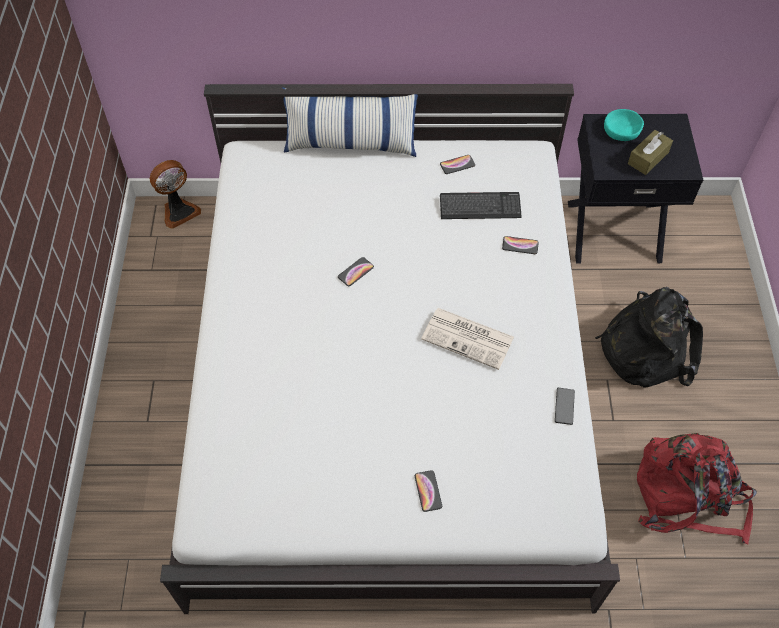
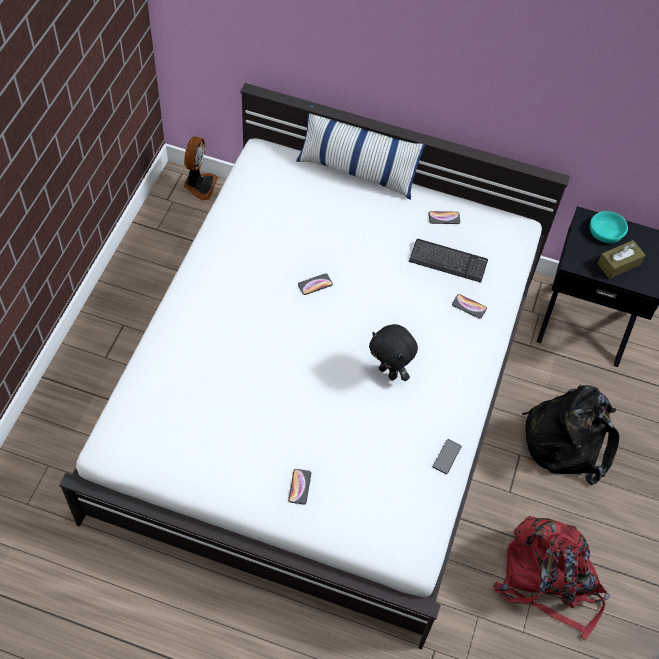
camera: 15 degrees right, 0 degrees up
(179, 211) = (199, 185): fan -> fan turned 60 degrees counterclockwise
(469, 338) = (389, 372): newspaper -> black plush toy

